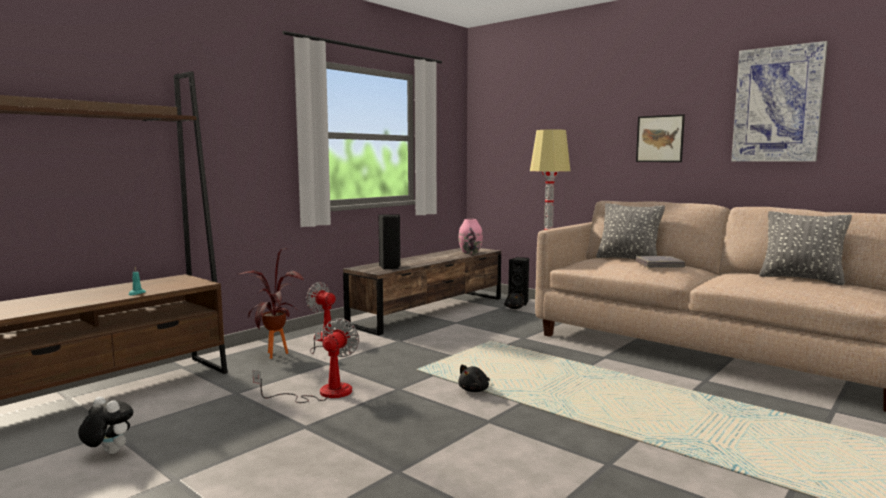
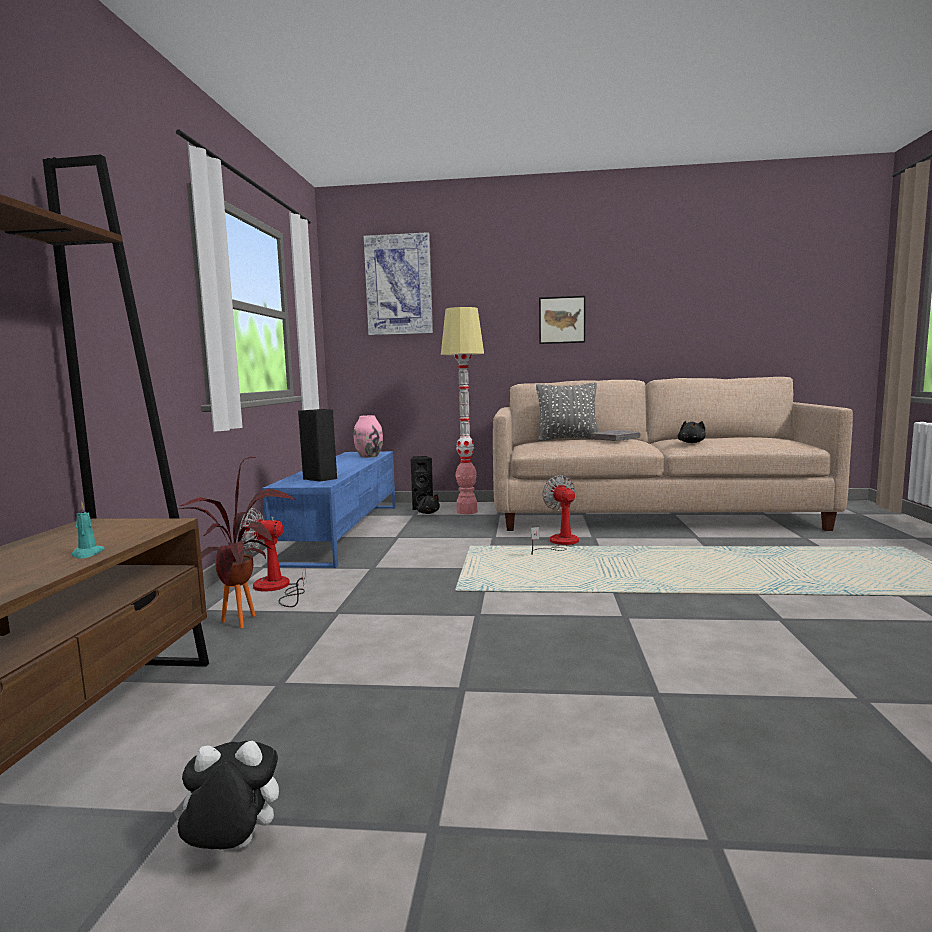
camera: 35 degrees left, 0 degrees up
(323, 393) = (402, 645): fan -> fan (559, 543)
(430, 311) = (344, 531): brown tv stand -> blue tv stand
(475, 390) = (553, 593): black plush toy -> black plush toy (691, 442)
(777, 104) = (667, 288): picture -> picture (399, 285)
(801, 279) = (727, 437): grey pillow -> none

